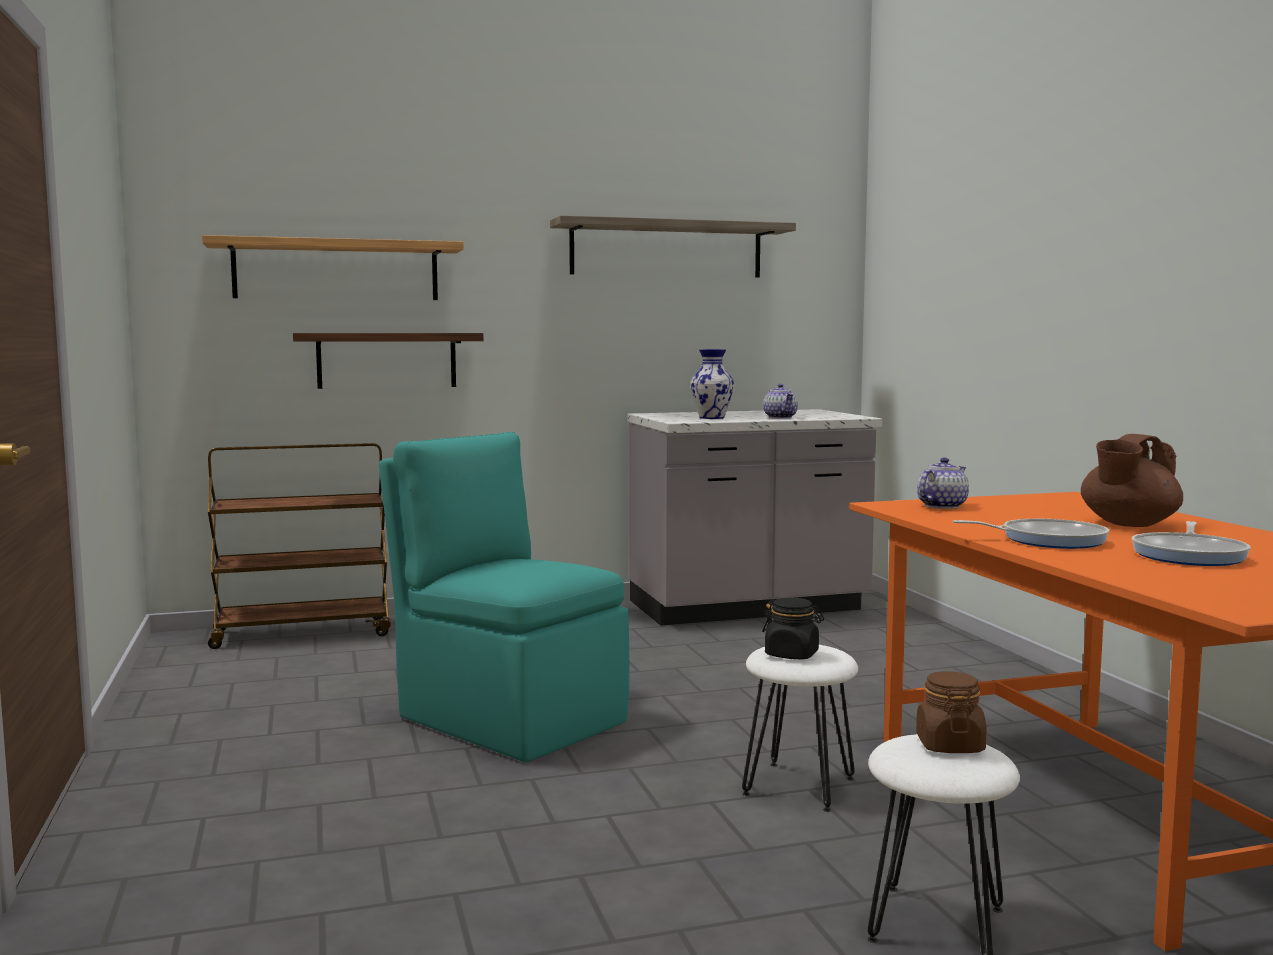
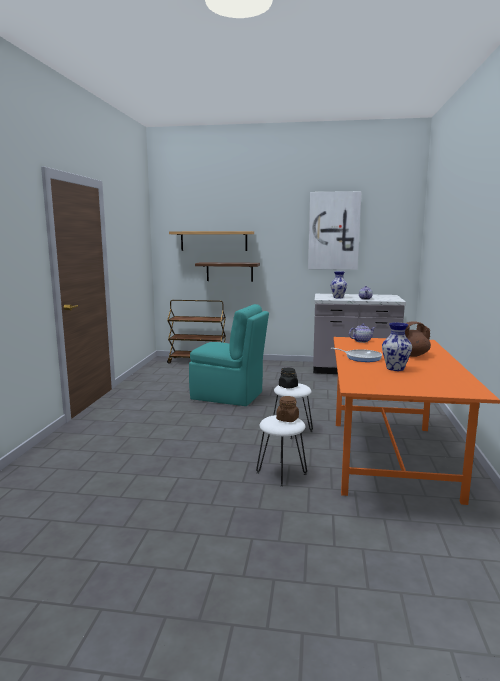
camera: 25 degrees right, 5 degrees up
(508, 718) = (228, 396): turquoise chair -> turquoise chair turned 135 degrees clockwise
(666, 249) = (334, 231): shelf -> picture
(1190, 555) = (395, 368): frying pan -> vase

